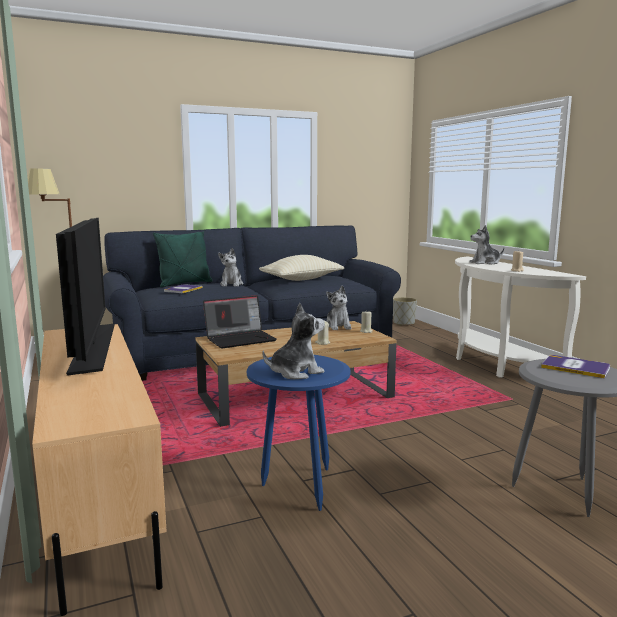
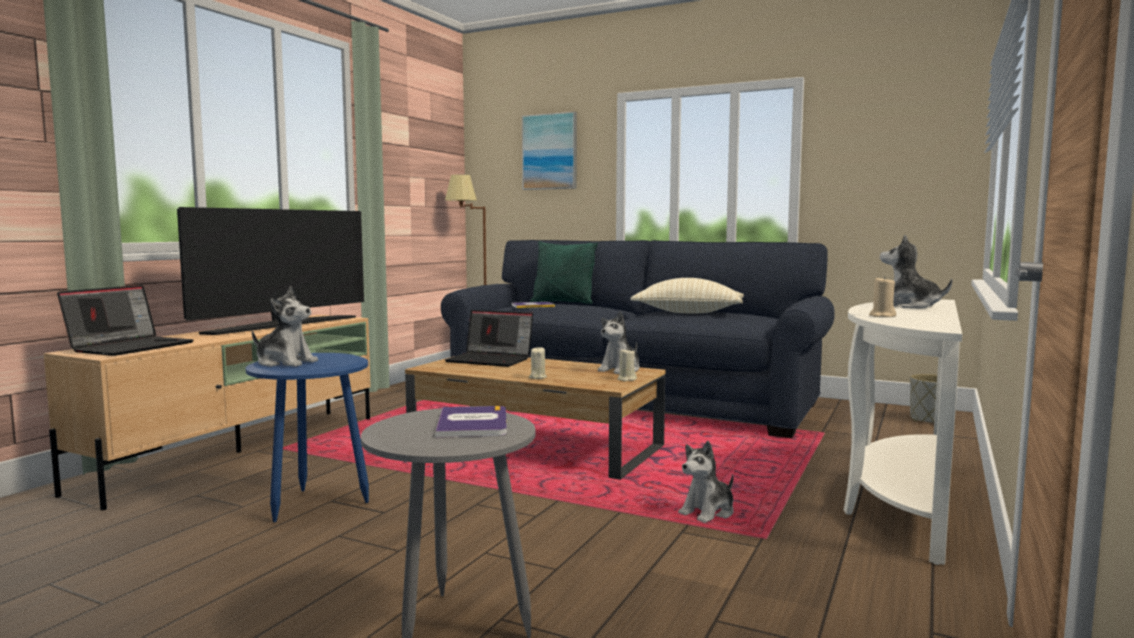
camera: 50 degrees right, 5 degrees down
(93, 405) = (131, 347): none -> laptop
(116, 149) = (550, 151): none -> picture
(231, 284) = (600, 308): plush toy -> plush toy (708, 512)

